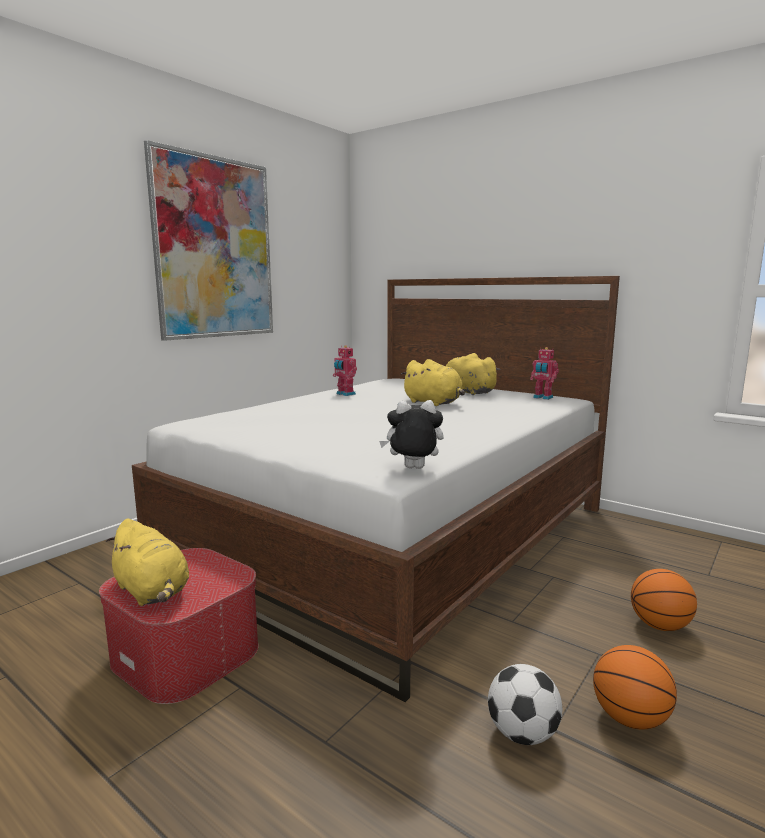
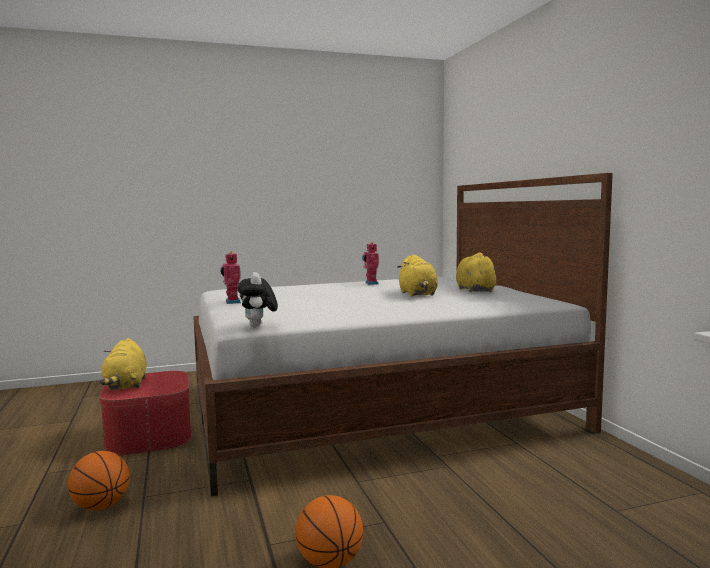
camera: 35 degrees right, 5 degrees down
(215, 248) = (298, 167): picture -> none
(412, 469) = (258, 326): plush toy -> plush toy turned 135 degrees counterclockwise
(522, 734) = (245, 538): football -> none
(542, 398) = (530, 299): toy robot -> toy robot (231, 302)
(659, 625) = (476, 525): basketball -> basketball (101, 506)

